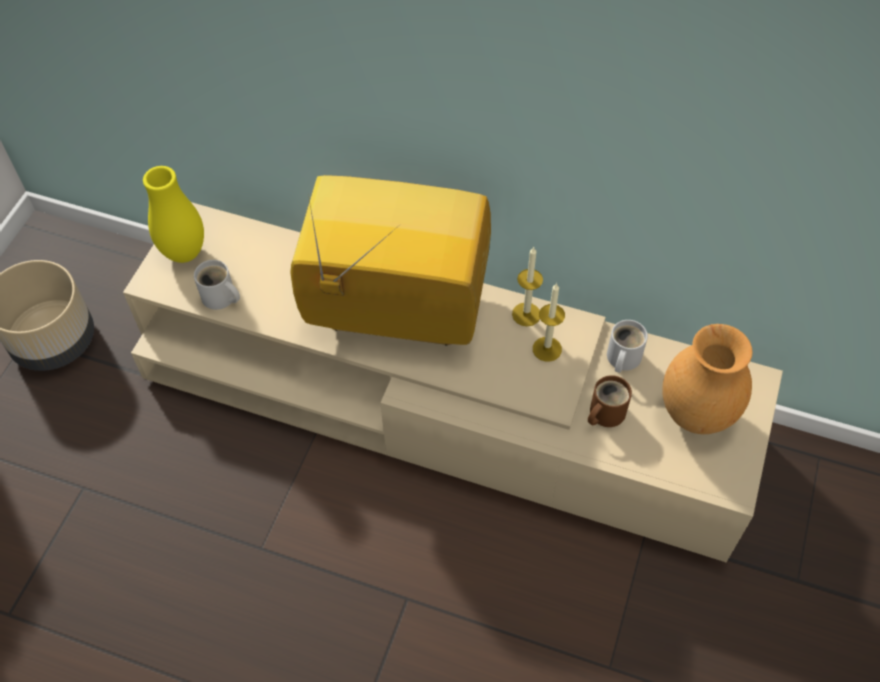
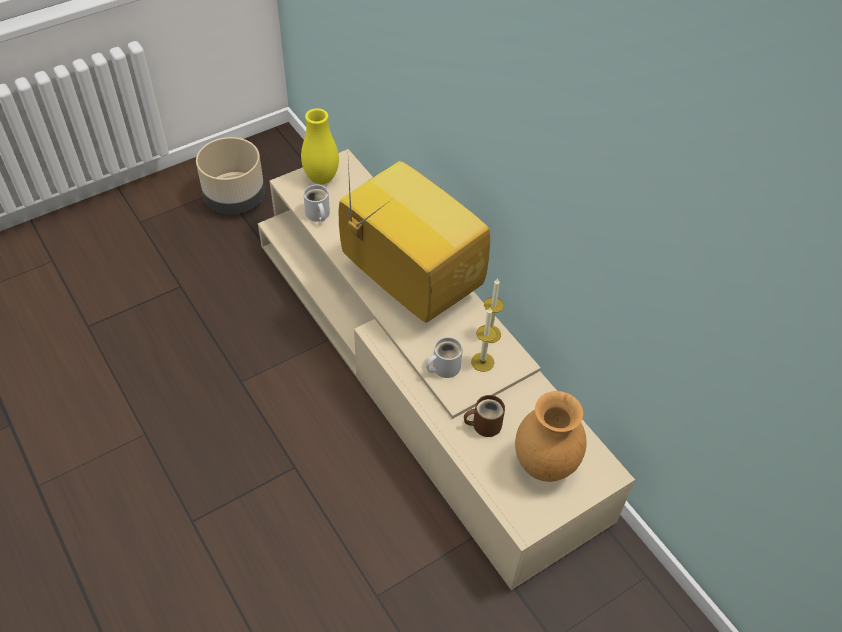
camera: 35 degrees right, 5 degrees down
(621, 358) = (528, 400): white mug -> white mug (443, 367)

